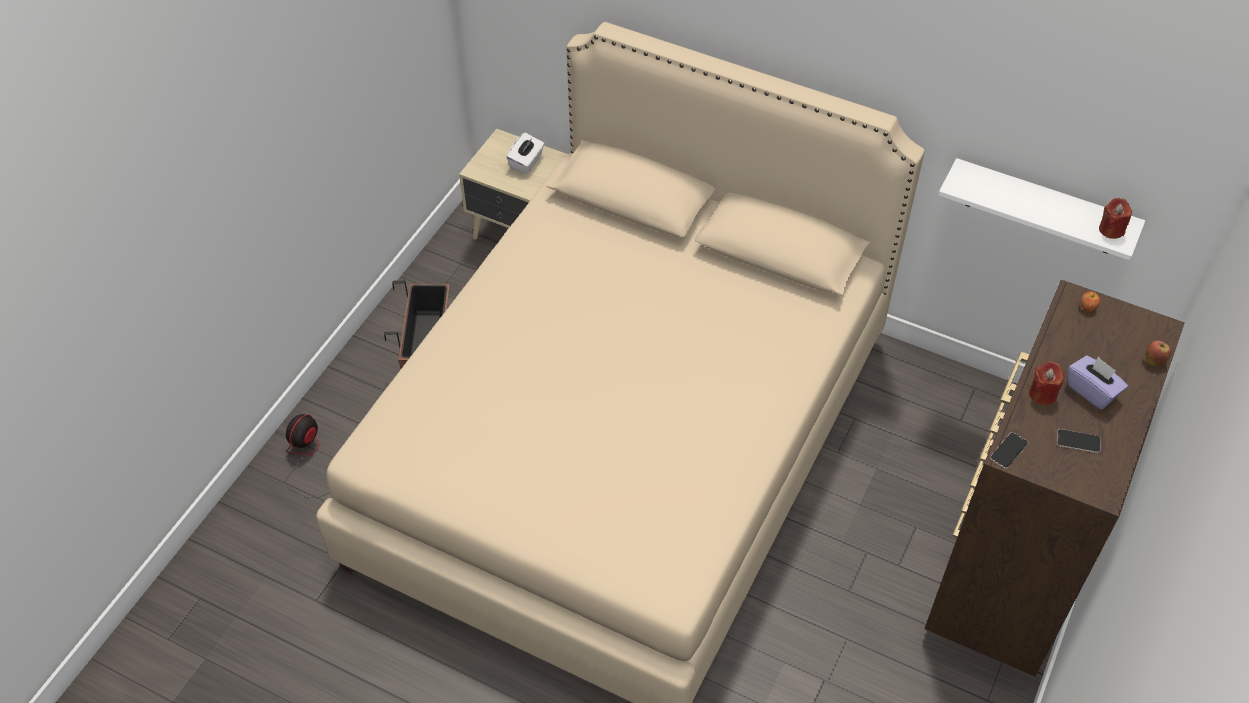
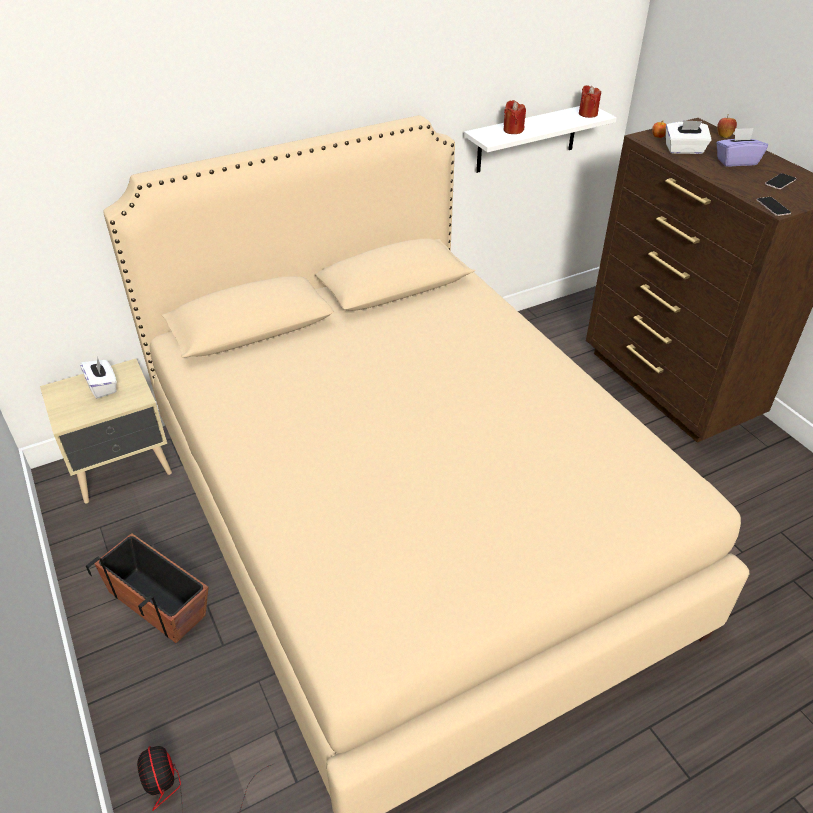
camera: 55 degrees left, 10 degrees down
(1042, 394) = (726, 177): red candle -> red candle (513, 130)
(1075, 339) = (684, 150): none -> white tissue box

